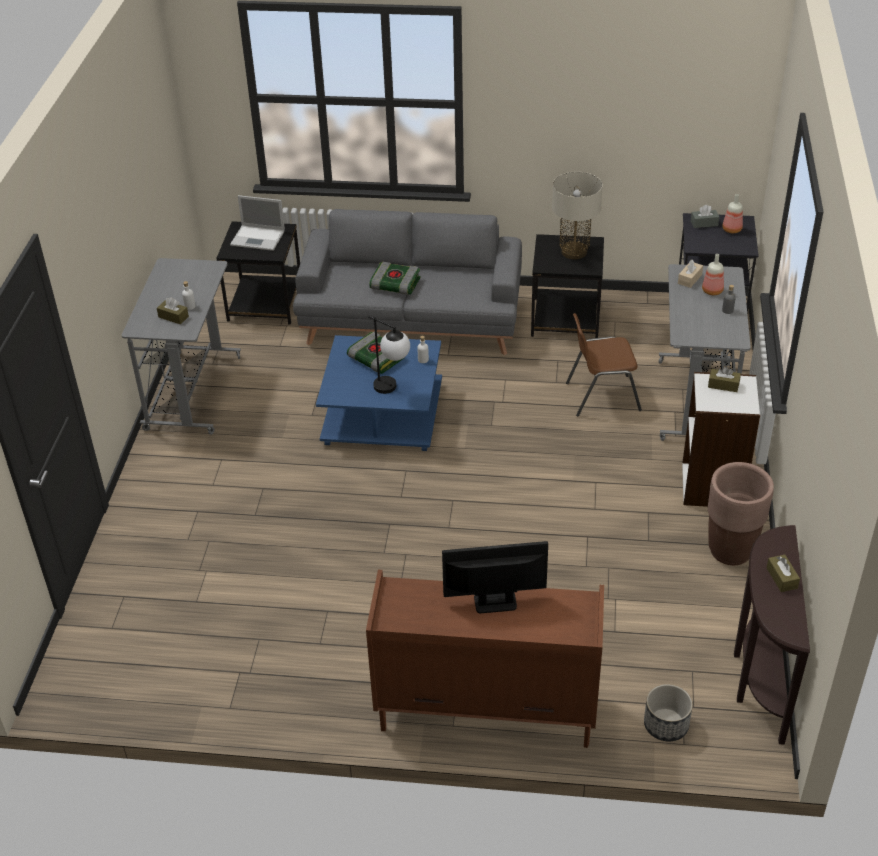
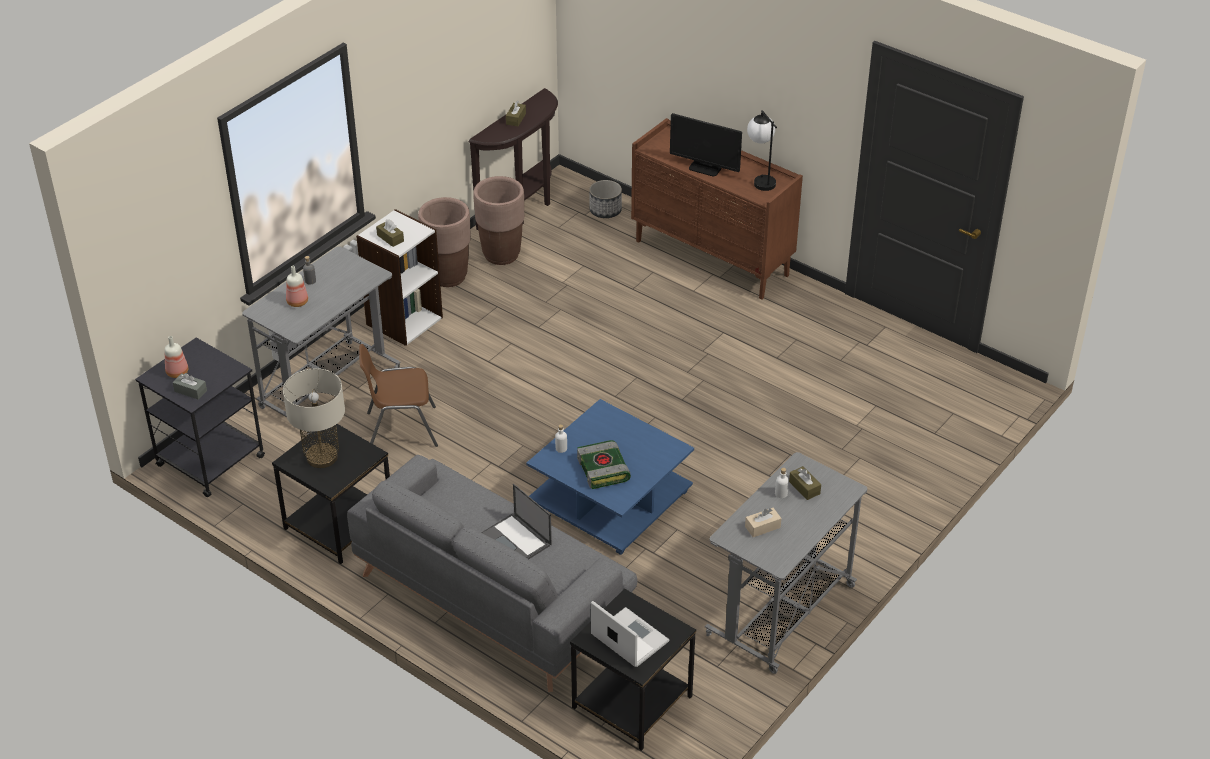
camera: 150 degrees left, 0 degrees up
(392, 389) = (614, 431): table lamp -> table lamp (760, 179)
(394, 284) = (516, 540): book -> laptop
(601, 396) = (400, 428): brown chair -> brown chair turned 150 degrees clockwise
(689, 279) = (299, 320): beige tissue box -> beige tissue box (762, 527)
(710, 603) = (501, 255): none -> brown planter

